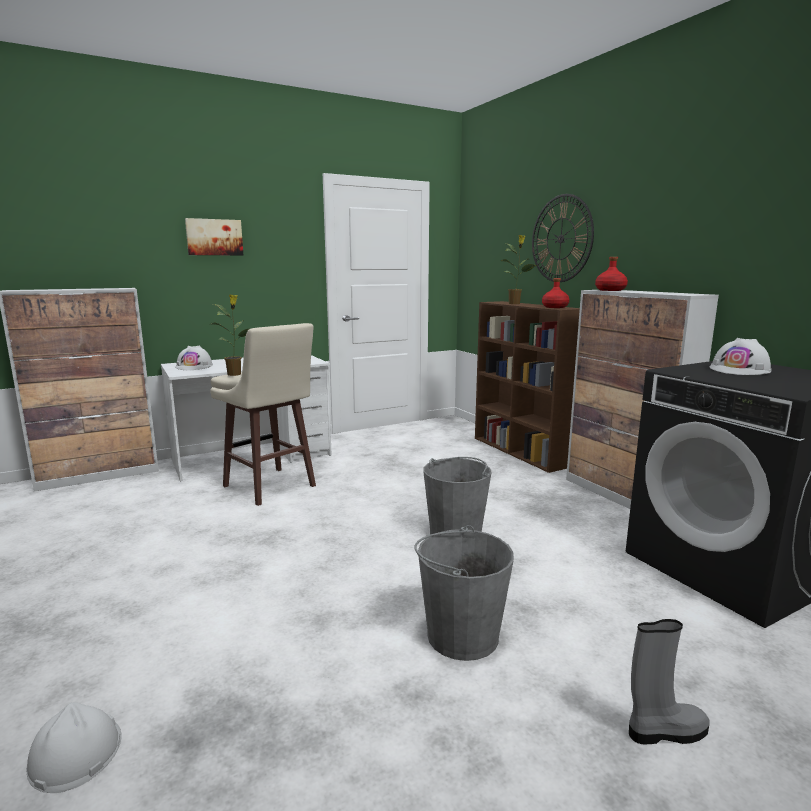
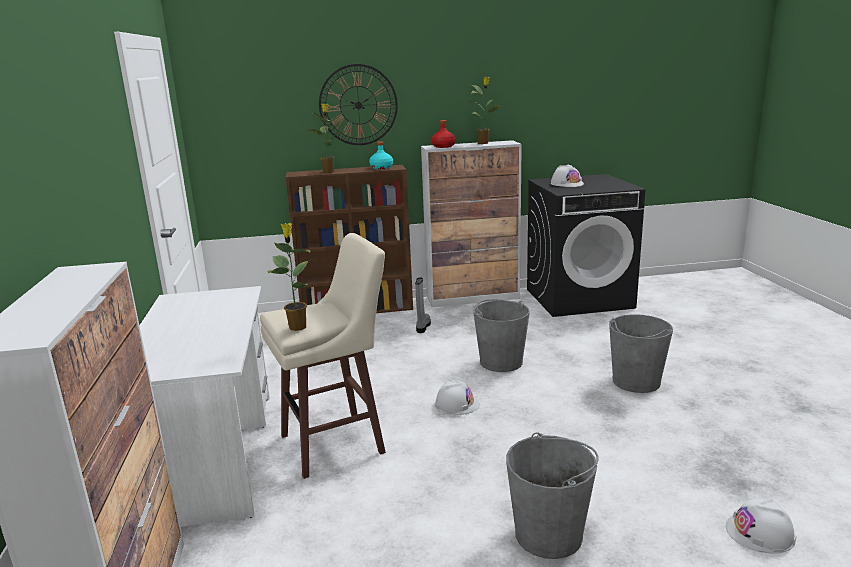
camera: 70 degrees left, 5 degrees up
(126, 592) = (549, 534): none -> grey bucket
(194, 366) = (174, 358): white hard hat -> white hard hat (456, 404)
(214, 237) = (83, 149): picture -> none
(554, 307) = (381, 168): red bottle -> turquoise bottle
(663, 292) = (483, 143): none -> potted plant
(665, 732) = (711, 349): grey boot -> grey boot (422, 326)

